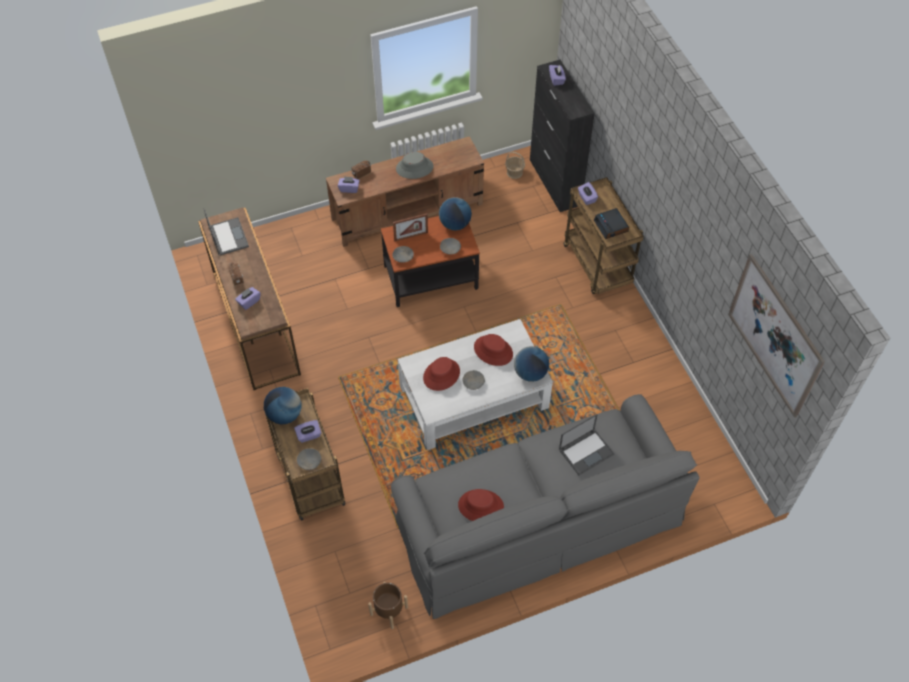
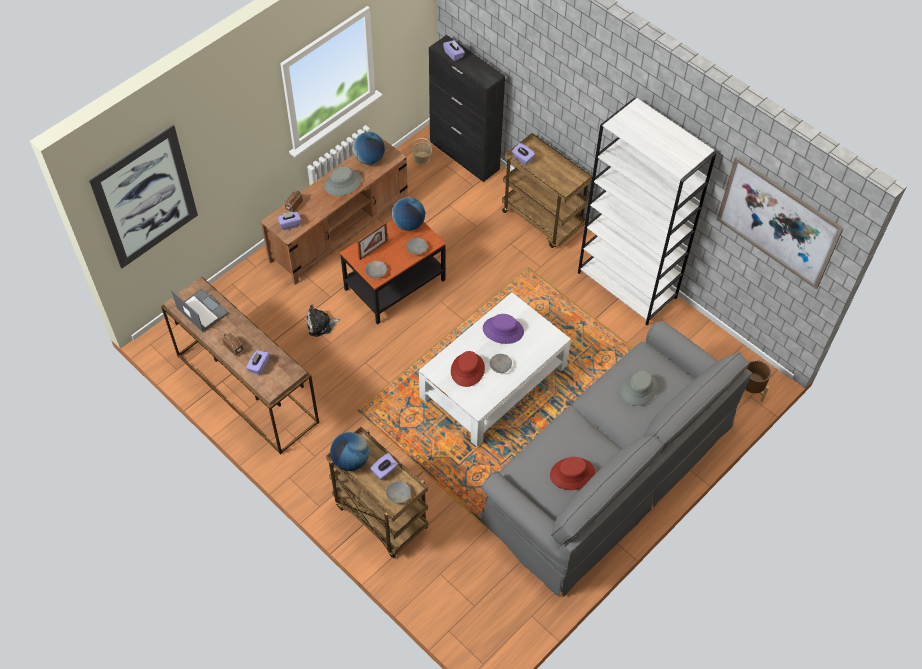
camera: 25 degrees left, 0 degrees up
(209, 119) = (146, 198): none -> picture
(347, 290) = (321, 325): none -> plush toy
(389, 610) = (518, 606): brown planter -> brown planter (750, 390)
(493, 350) = (503, 330): red hat -> purple hat
(530, 373) = (547, 338): globe -> globe (369, 159)
(586, 451) = (638, 389): laptop -> grey hat
(611, 226) = (558, 177): alarm clock -> none
(647, 354) = (627, 285): none -> white bookcase

